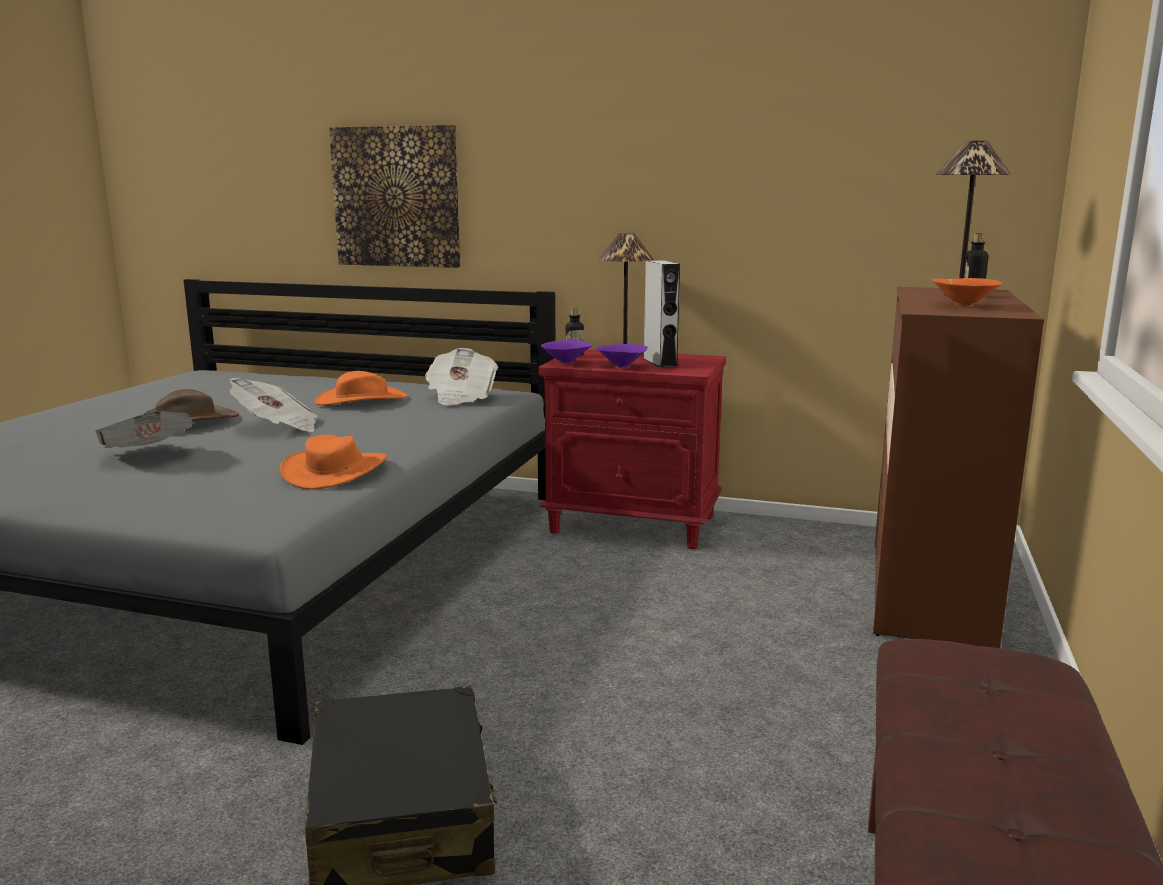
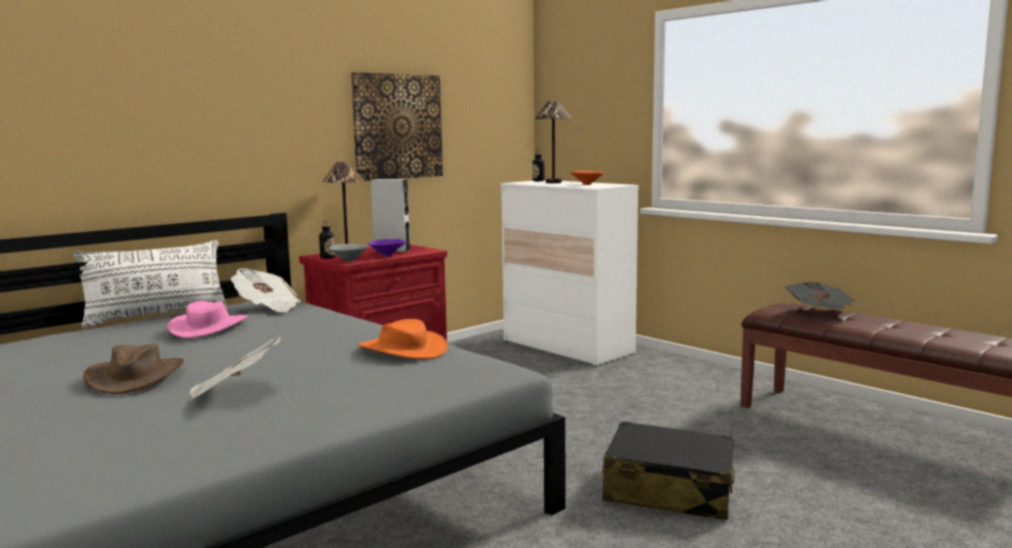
camera: 60 degrees left, 5 degrees down
(277, 427) = (237, 354): newspaper -> newspaper (819, 314)
(361, 400) = (209, 327): orange hat -> pink hat
(397, 197) = (117, 141): picture -> picture (397, 126)
(397, 382) = (157, 316): none -> white pillow
(567, 363) = (350, 261): purple bowl -> grey bowl
(928, 593) = (567, 347): brown dresser -> white dresser

